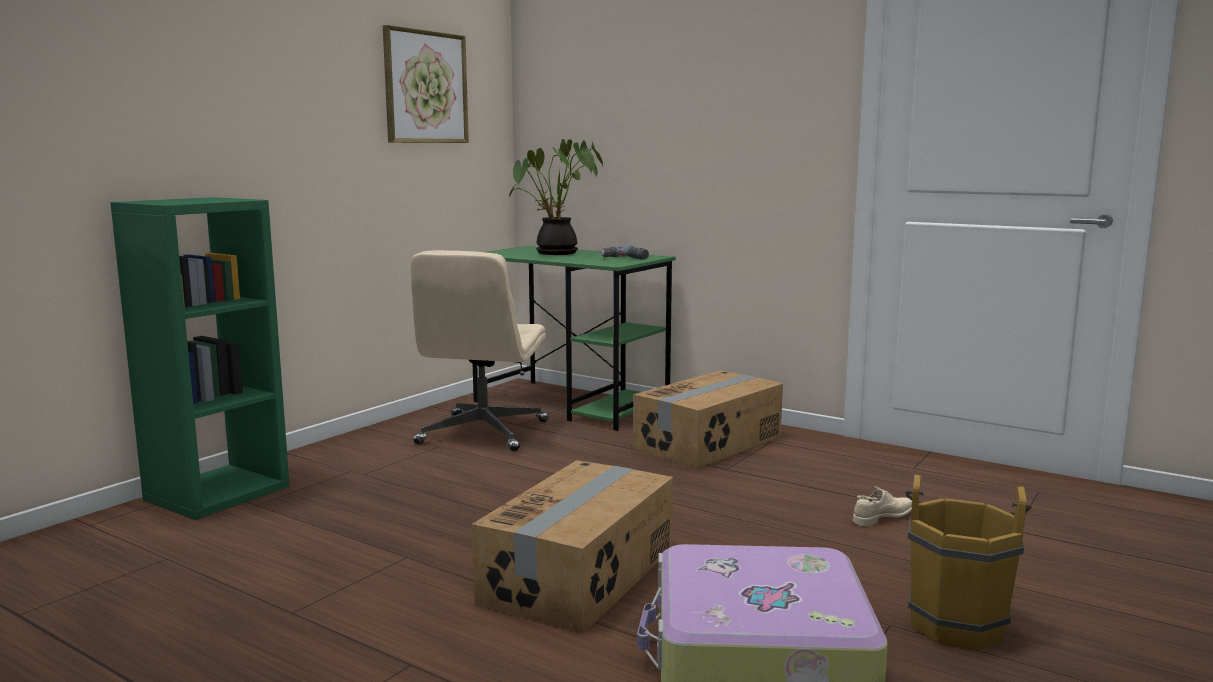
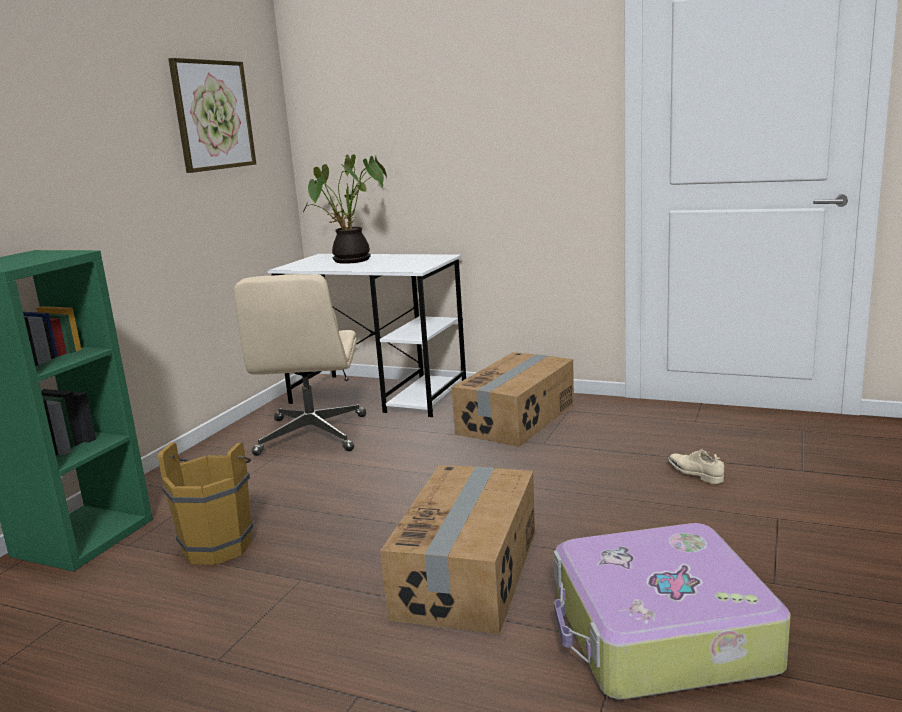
camera: 10 degrees left, 5 degrees up
(572, 404) = (379, 395): green desk -> white desk
(625, 258) = (420, 261): power drill -> none
(883, 518) = (694, 474): beige shoe -> beige shoe turned 90 degrees counterclockwise
(957, 622) = (800, 567): brown bucket -> brown bucket (220, 544)

